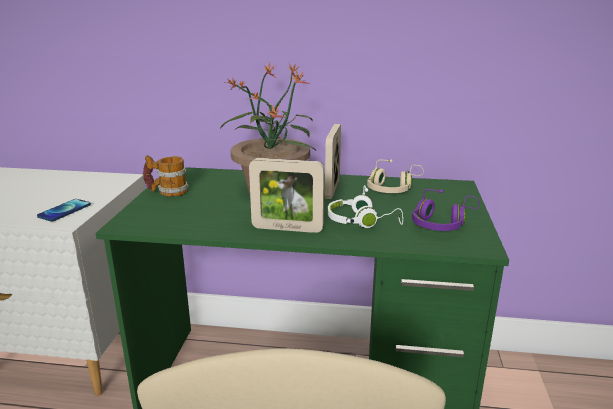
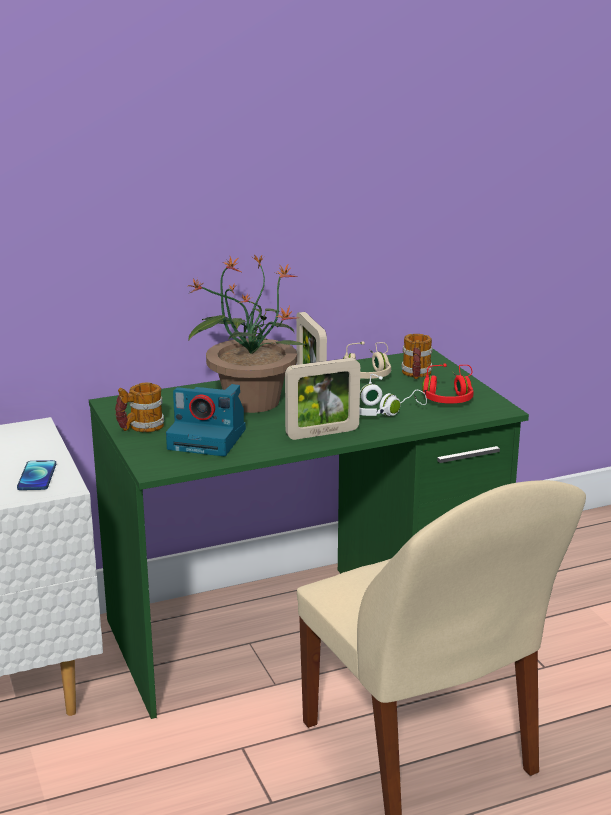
camera: 30 degrees left, 0 degrees up
(197, 211) = (209, 439): none -> camera
(433, 198) = (416, 374): none -> mug
(443, 223) = (449, 396): purple headphones -> red headphones

